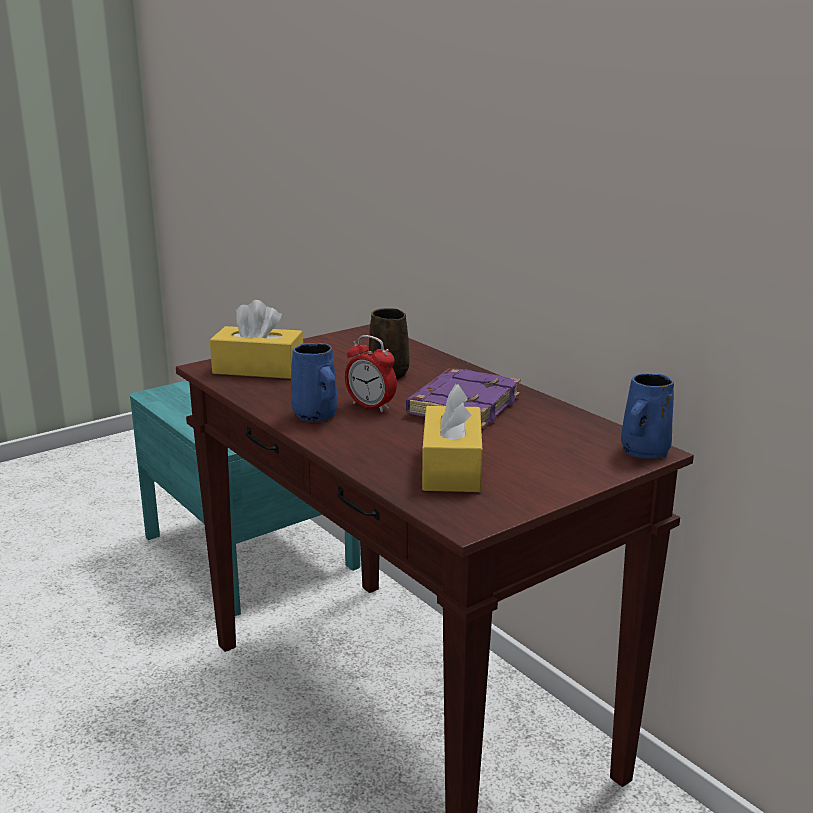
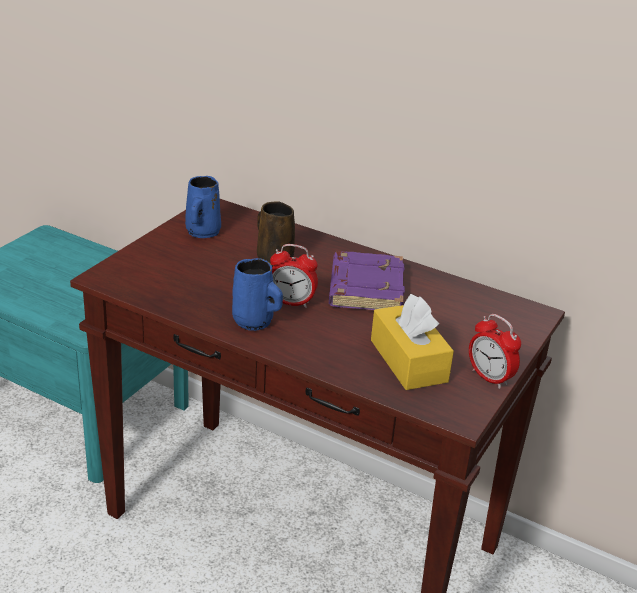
camera: 25 degrees left, 10 degrees up
(258, 369) = (154, 271): yellow tissue box -> none
(535, 496) = (489, 378): none -> alarm clock
(643, 452) = (531, 315): blue mug -> blue mug (202, 232)

